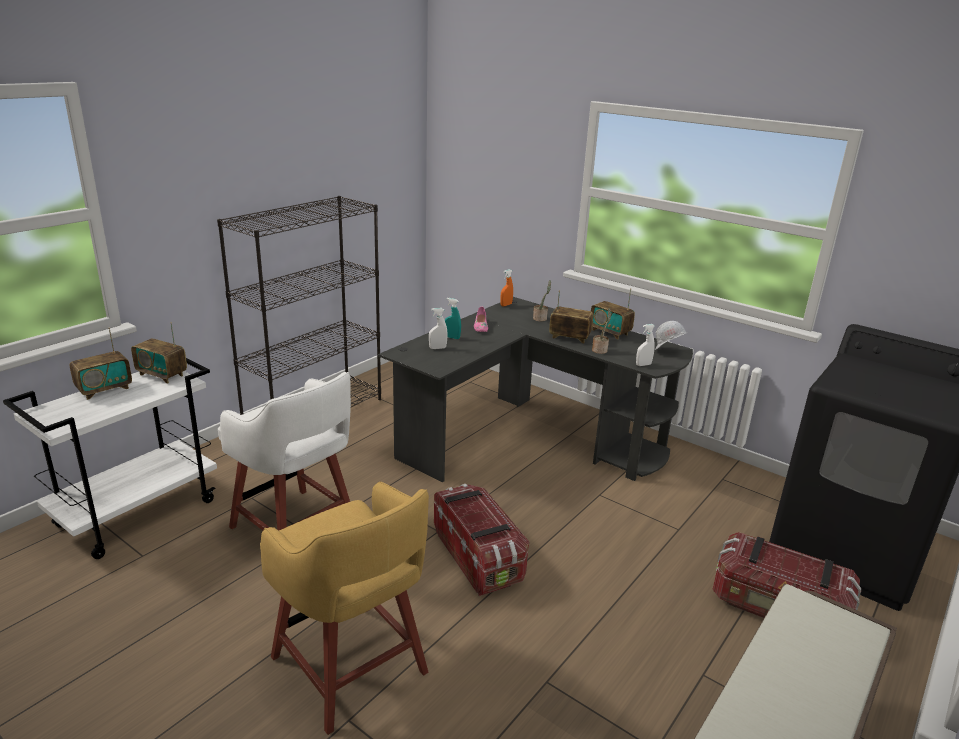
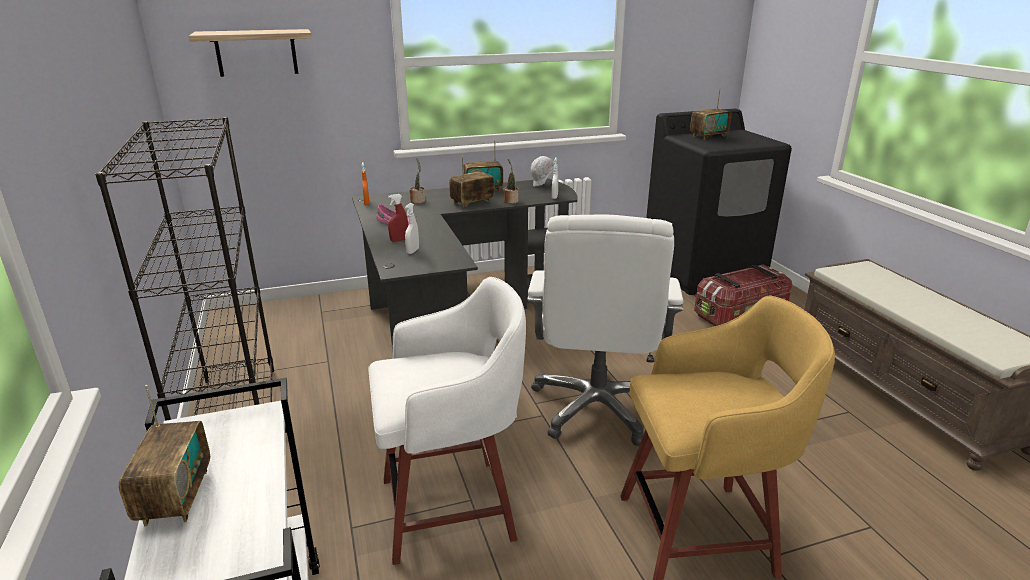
camera: 55 degrees left, 0 degrees up
(162, 375) = (206, 431): radio -> radio (708, 136)
(452, 337) = (399, 240): turquoise spray bottle -> red spray bottle
(478, 556) = (597, 407): storage box -> white office chair
(485, 160) = (256, 52): none -> shelf

